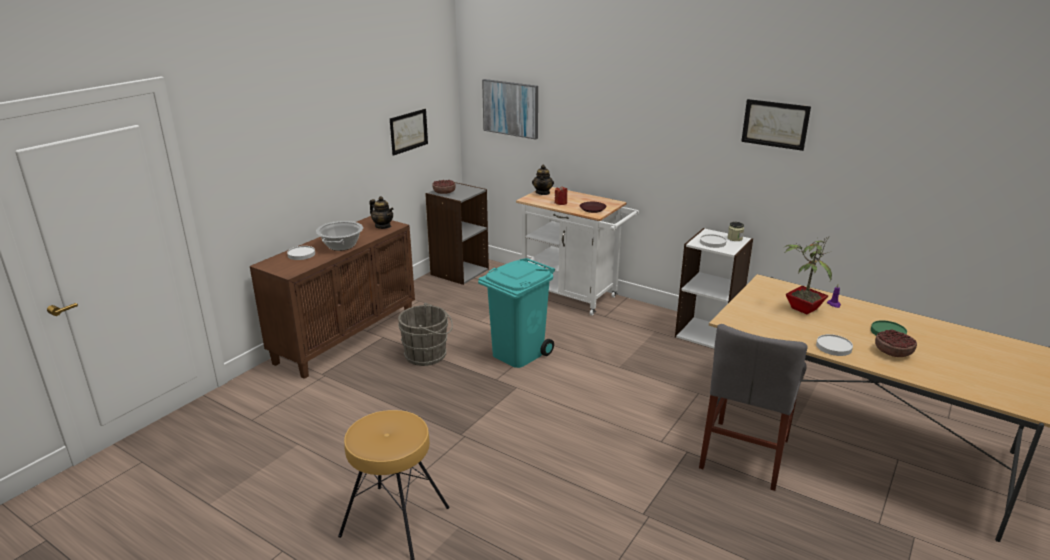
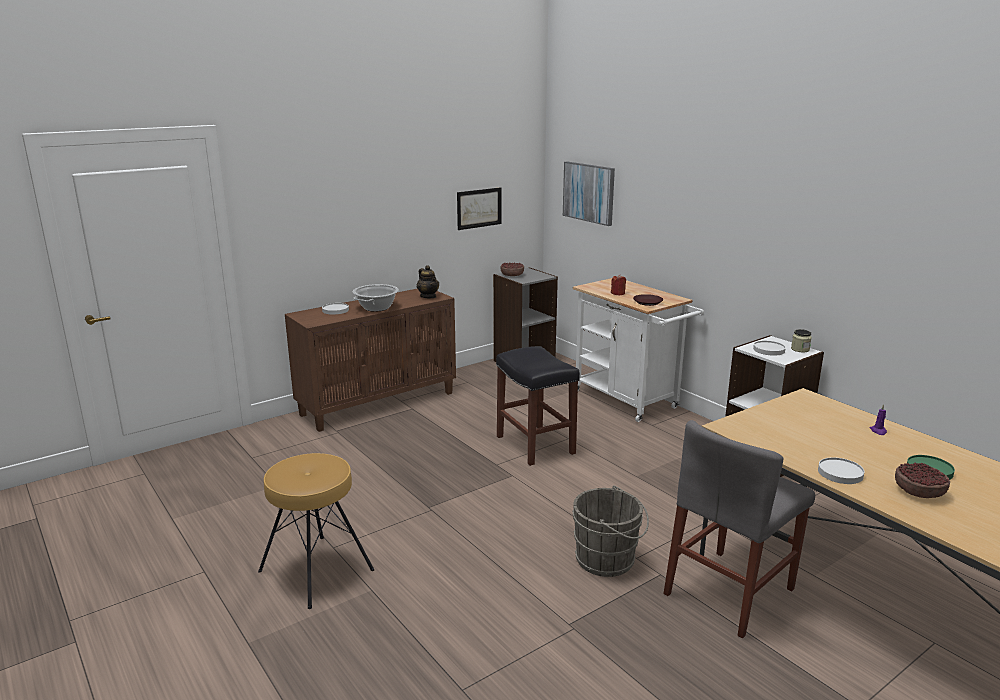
camera: 20 degrees right, 5 degrees down
(428, 355) = (444, 431): grey bucket -> grey bucket (609, 560)
(517, 353) = (534, 444): turquoise trash can -> black stool
(543, 192) = (607, 283): teapot -> none
(775, 124) = (853, 214): picture -> none
(802, 308) = (832, 429): potted plant -> none

